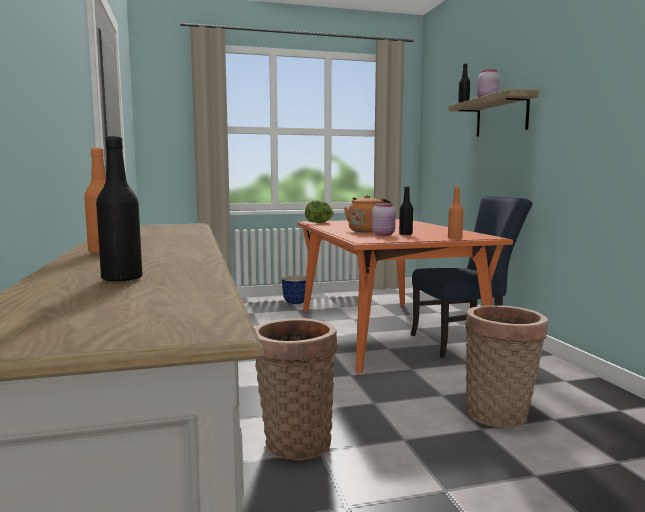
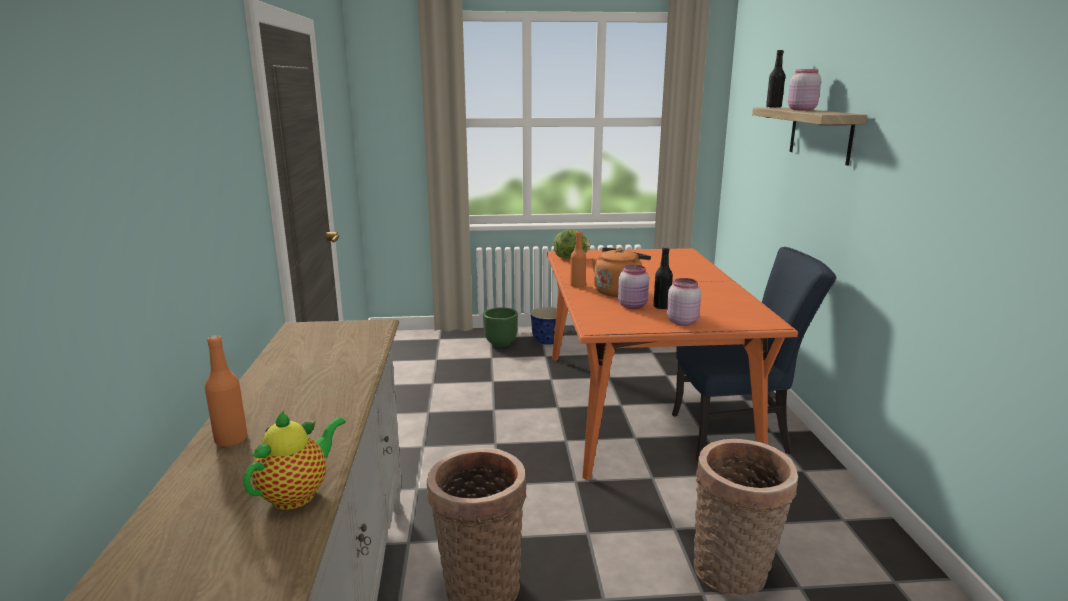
camera: 10 degrees right, 10 degrees up
(122, 279) = (205, 550): black bottle -> none
(189, 263) = (298, 494): none -> teapot
(258, 305) = (501, 344): none -> green planter
(426, 238) = (682, 321): none -> pink jar
(454, 238) = (719, 325): orange bottle -> orange bottle (577, 285)

